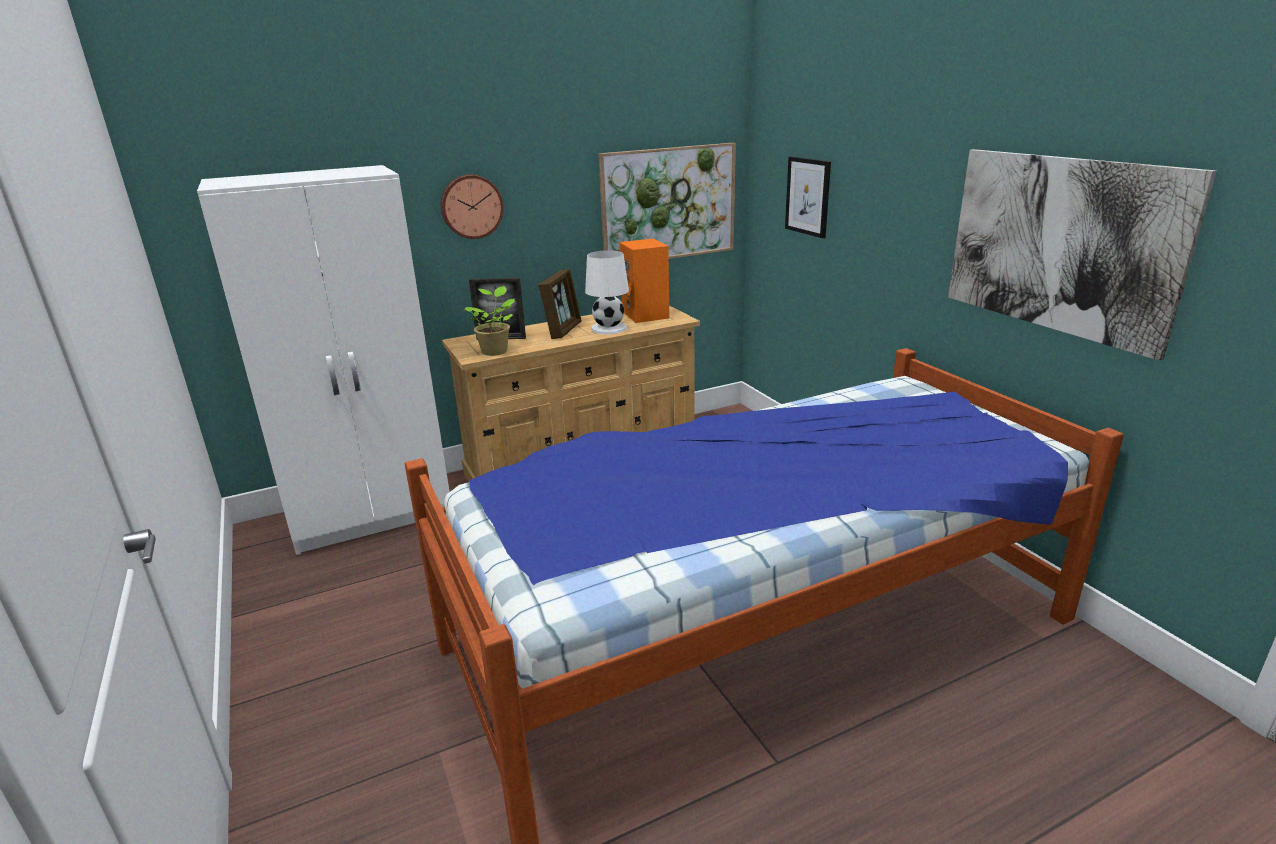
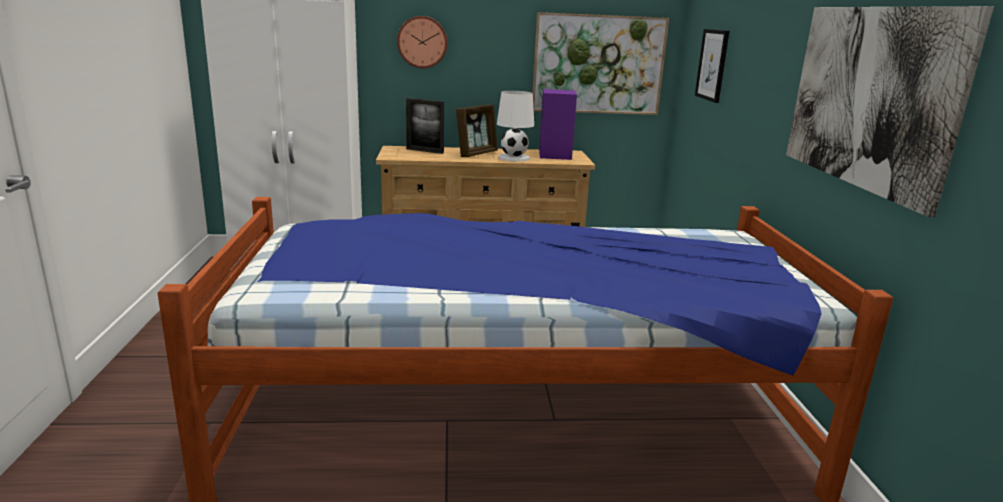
camera: 20 degrees right, 5 degrees down
(495, 351) = (410, 156): potted plant -> none
(646, 315) = (556, 155): orange speaker -> purple speaker

